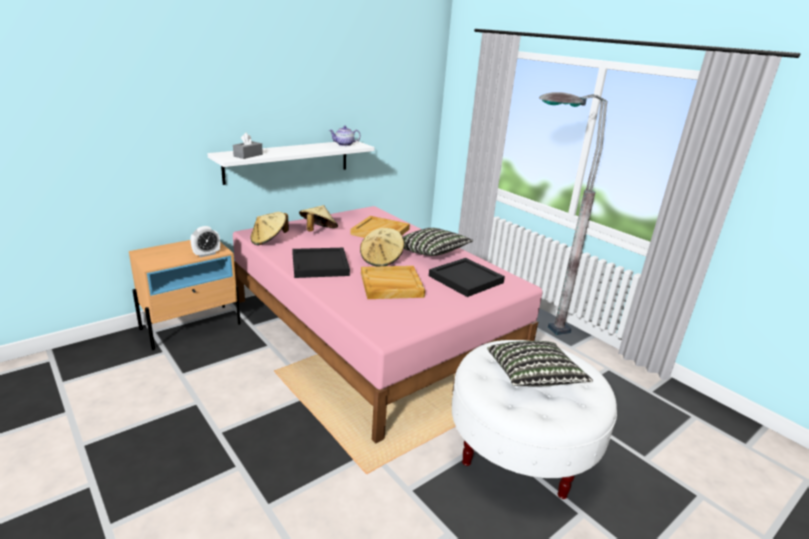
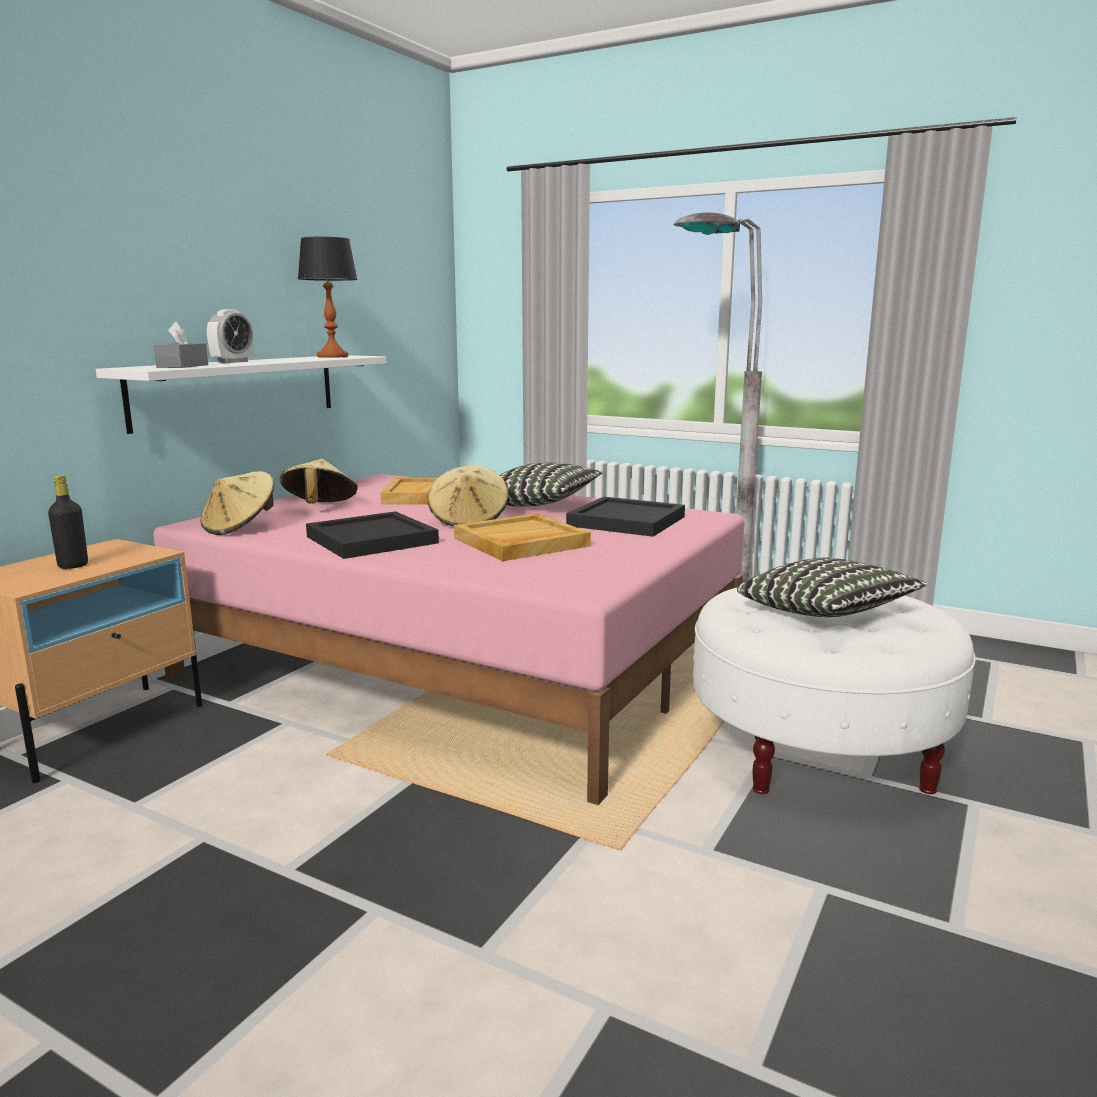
camera: 20 degrees left, 10 degrees down
(181, 253) = (73, 566): none -> black bottle
(206, 254) = (130, 560): alarm clock -> alarm clock (232, 362)
(344, 144) = (333, 356): teapot -> table lamp

